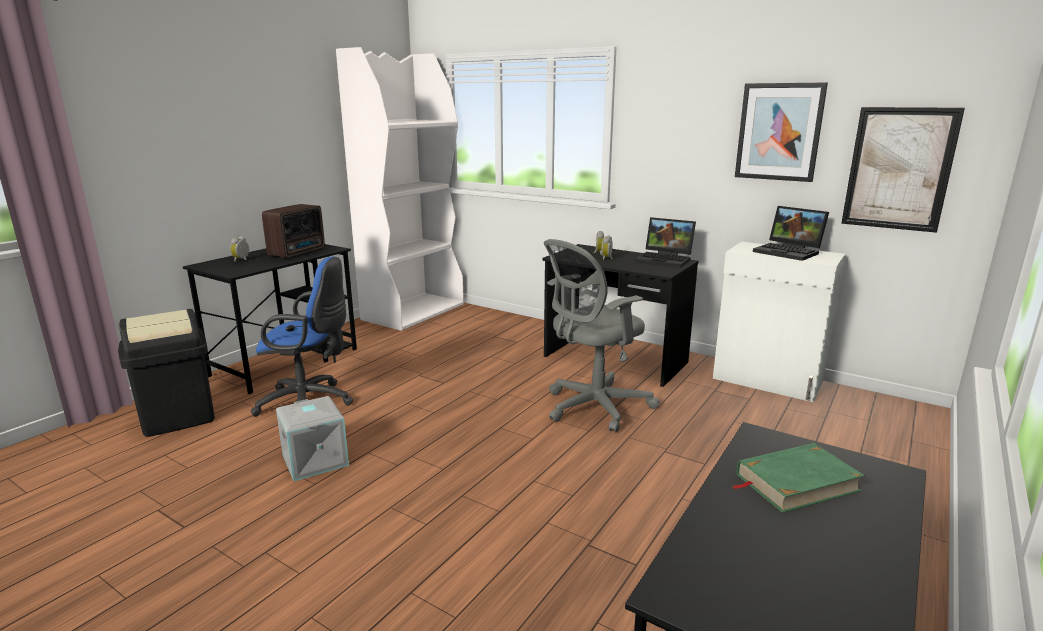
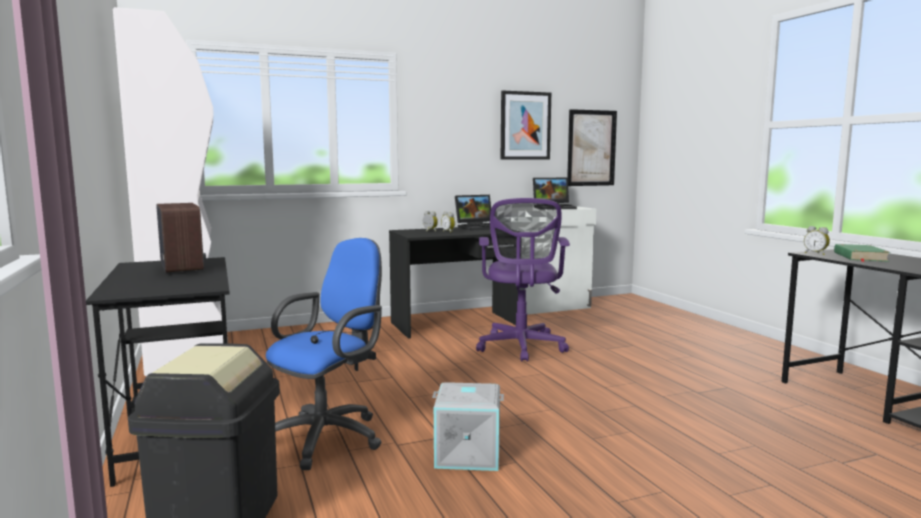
camera: 55 degrees left, 10 degrees down
(242, 260) = (146, 282): alarm clock -> alarm clock (816, 253)
(593, 407) = (521, 348): grey office chair -> purple office chair

